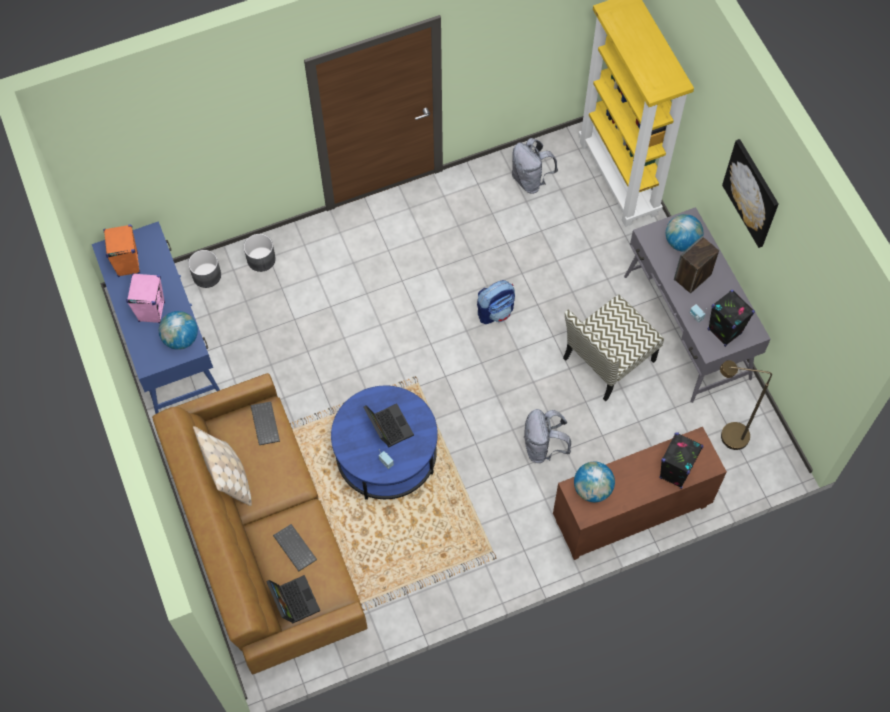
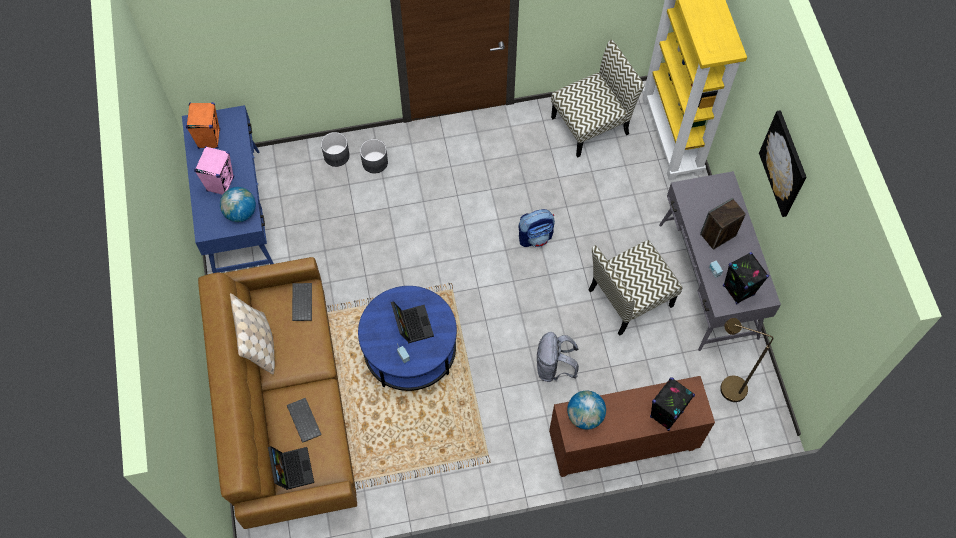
camera: 10 degrees right, 0 degrees up
(207, 275) = (286, 162): grey planter -> grey planter (375, 162)
(530, 180) = (591, 124): grey backpack -> chair
(681, 242) = (714, 201): globe -> none

